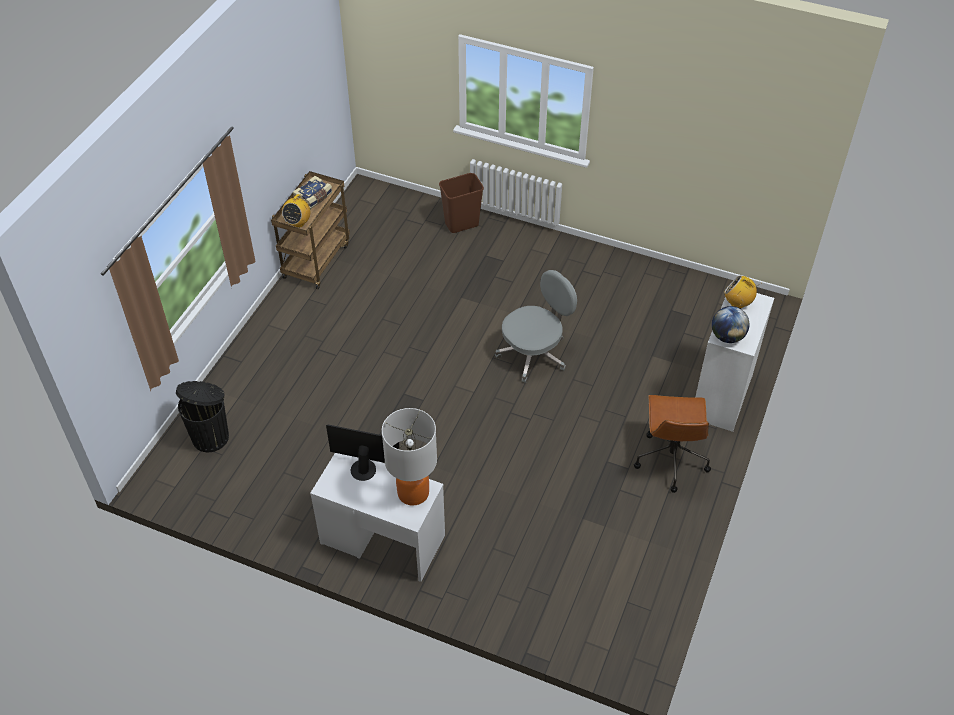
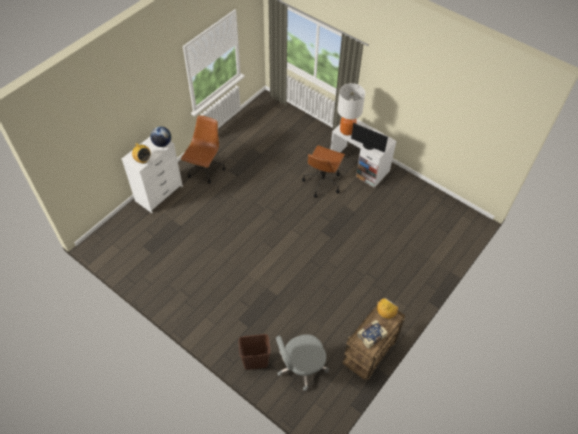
camera: 165 degrees left, 5 degrees up
(211, 436) = (443, 238): black trash can -> none
(446, 487) = (322, 182): none -> brown office chair
(534, 354) = (248, 243): grey office chair -> grey office chair (301, 366)

